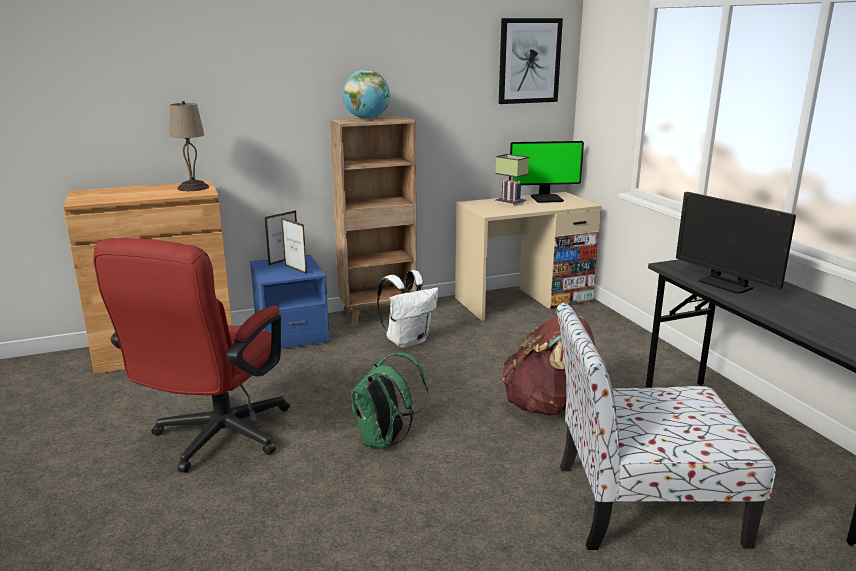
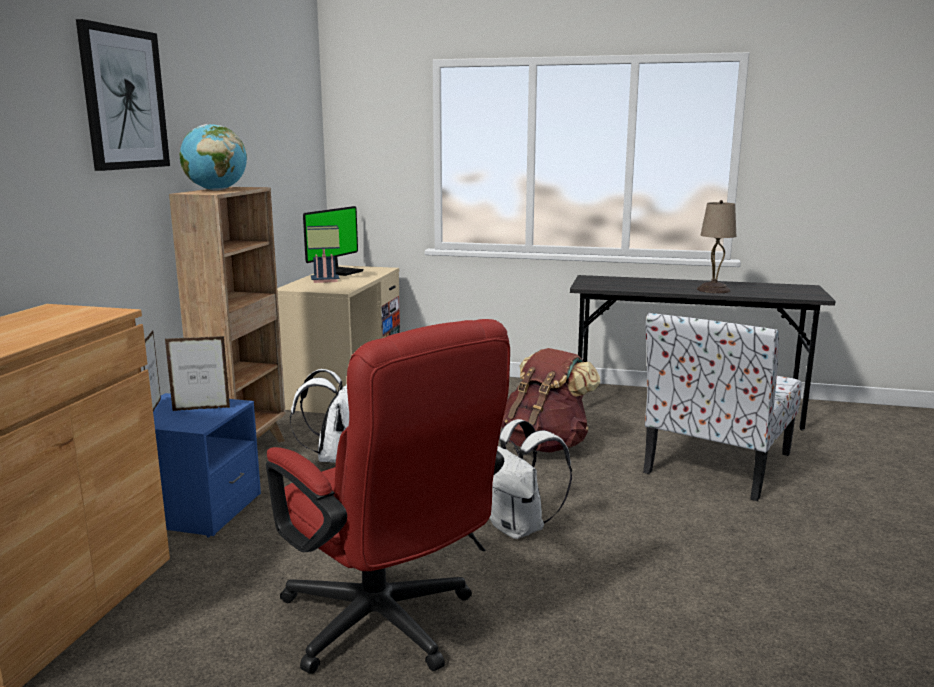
camera: 55 degrees left, 5 degrees down
(193, 188) = (67, 313): beige table lamp -> beige table lamp (714, 290)
(385, 441) = (518, 528): green backpack -> white backpack
(529, 61) = (297, 121): picture -> picture (124, 99)
(726, 284) = (641, 286): monitor -> none

